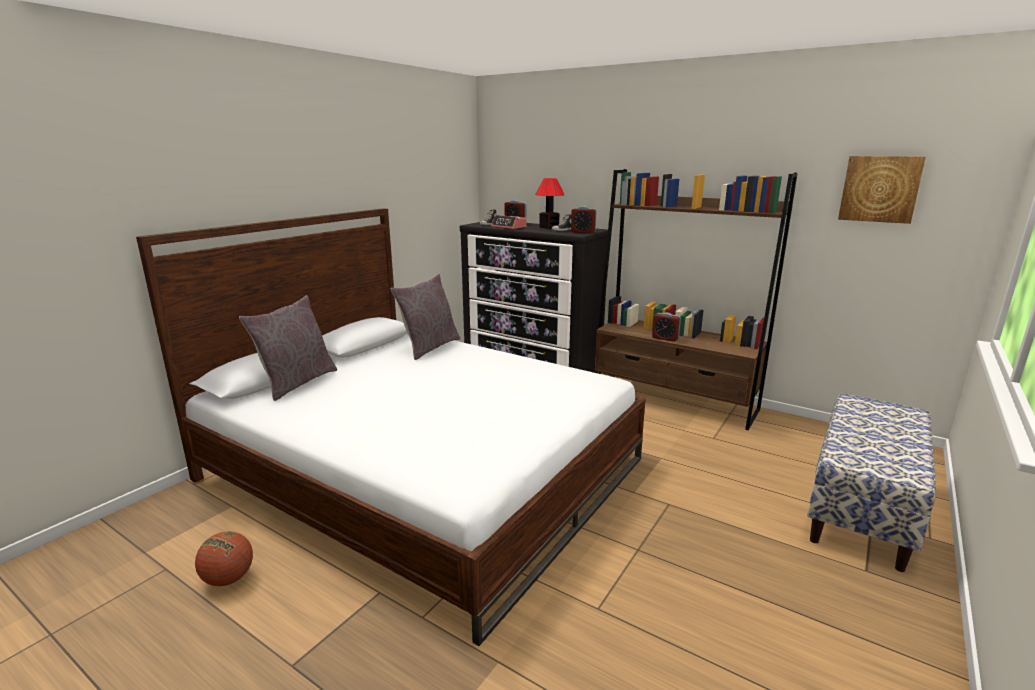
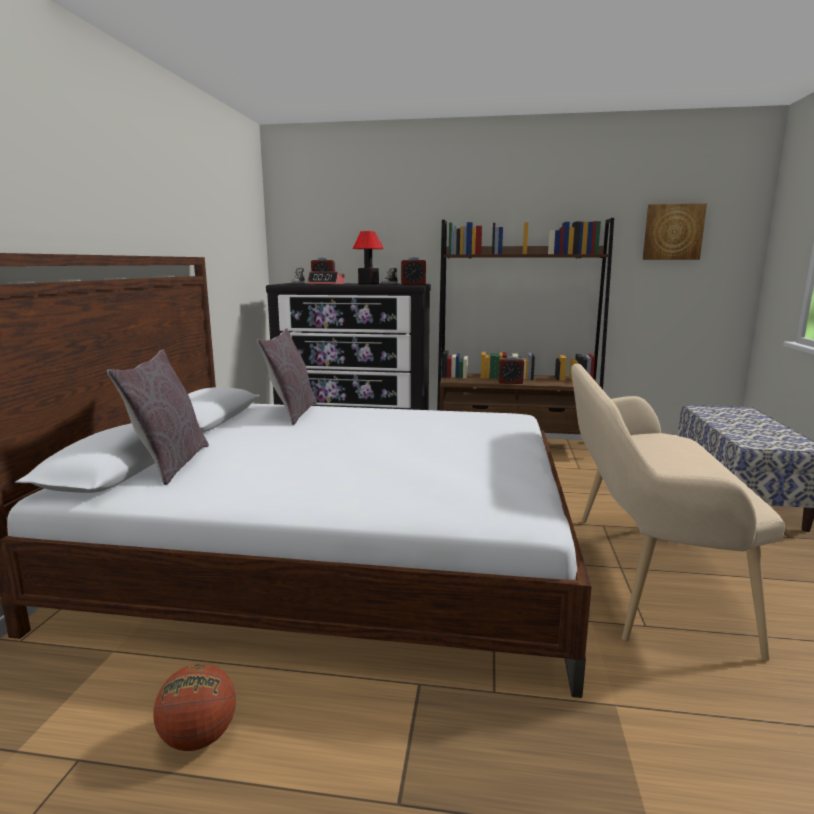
camera: 25 degrees left, 5 degrees down
(652, 561) = (641, 573): none -> beige bench

